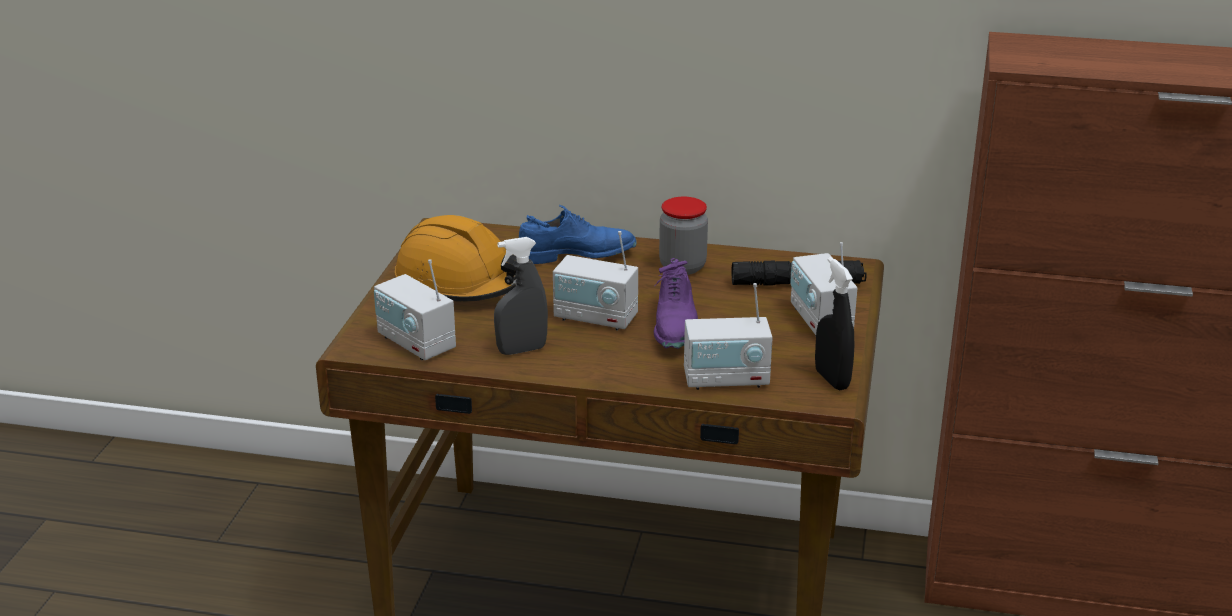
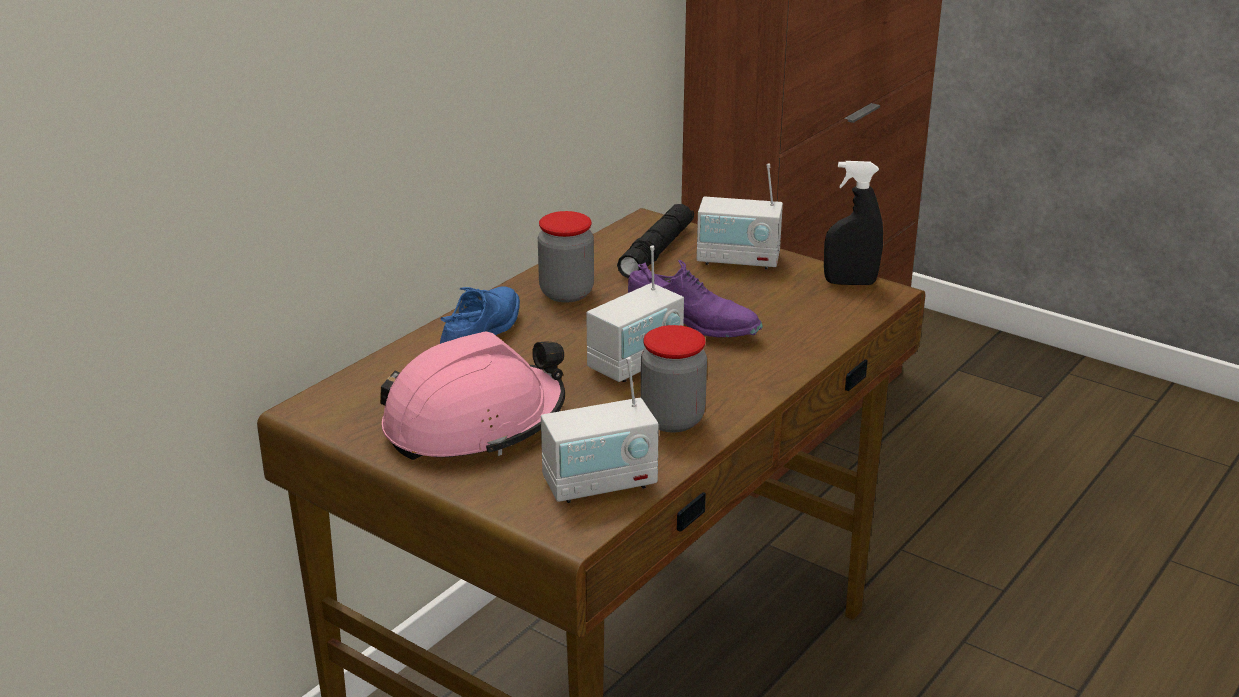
camera: 65 degrees left, 0 degrees up
(461, 283) = (474, 423): orange hard hat -> pink hard hat
(522, 350) = (672, 420): grey spray bottle -> jar
(726, 379) = (817, 328): radio -> none

